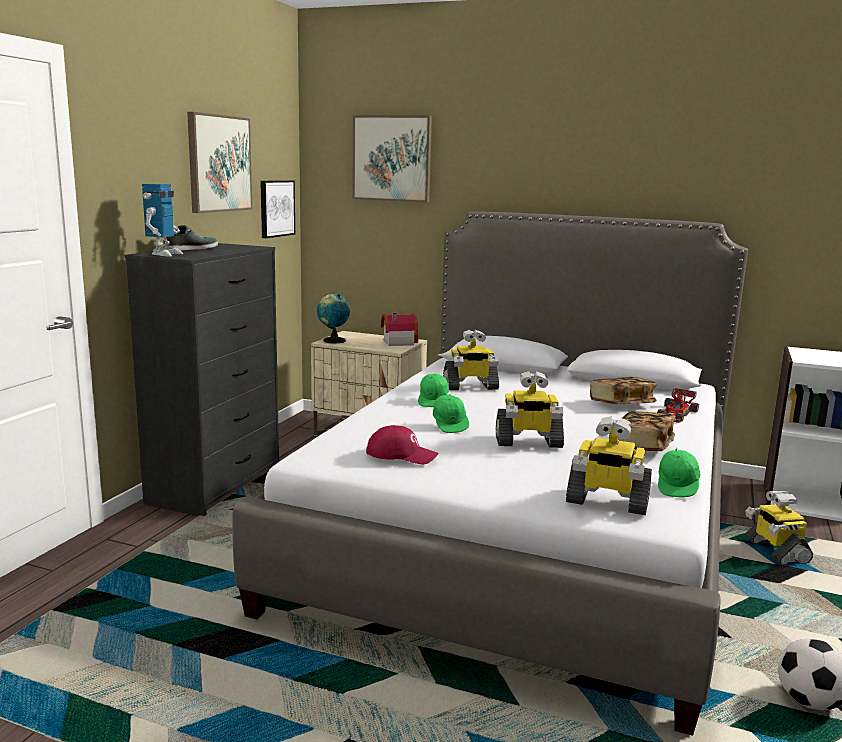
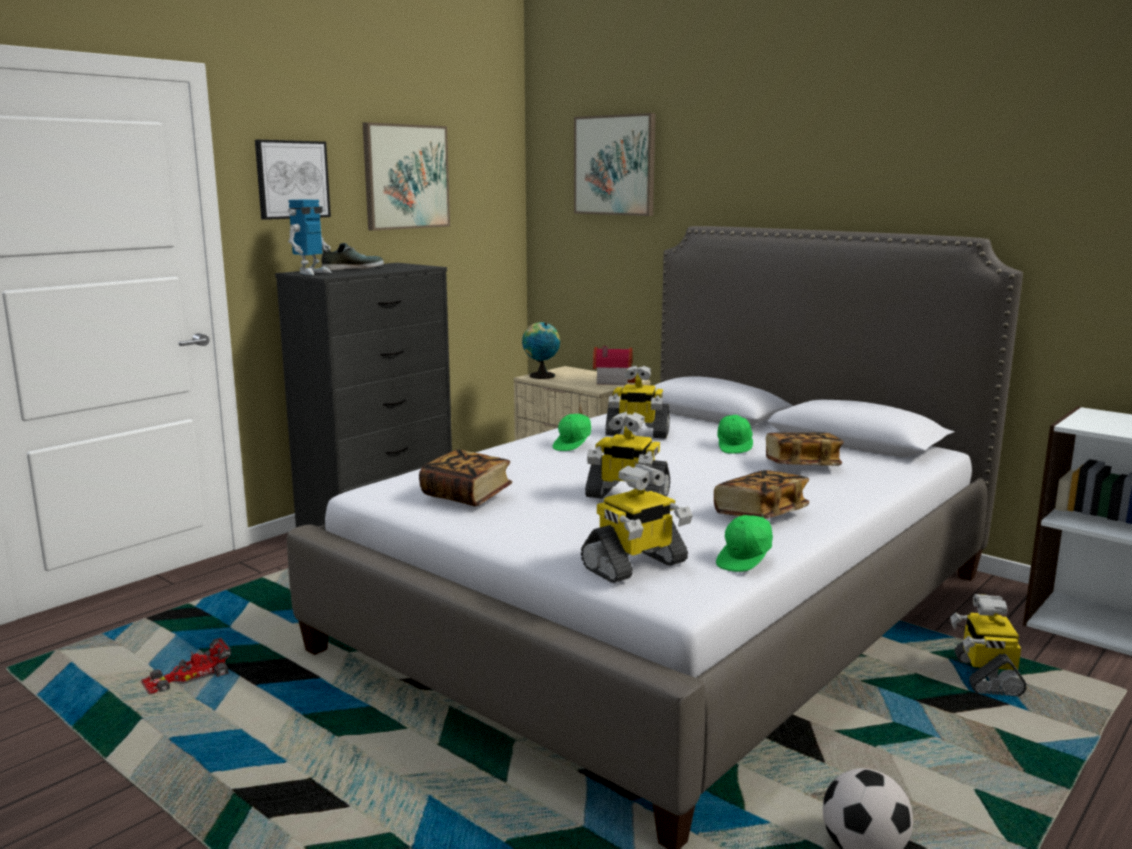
camera: 20 degrees right, 0 degrees up
(276, 208) = (488, 225): picture -> picture (292, 179)
(402, 454) = (466, 495): red cap -> book
(450, 425) = (556, 471): green cap -> green cap (734, 447)
(606, 502) = (635, 566): toy robot -> toy robot turned 75 degrees counterclockwise
(675, 413) = (860, 481): toy car -> toy car (188, 677)

